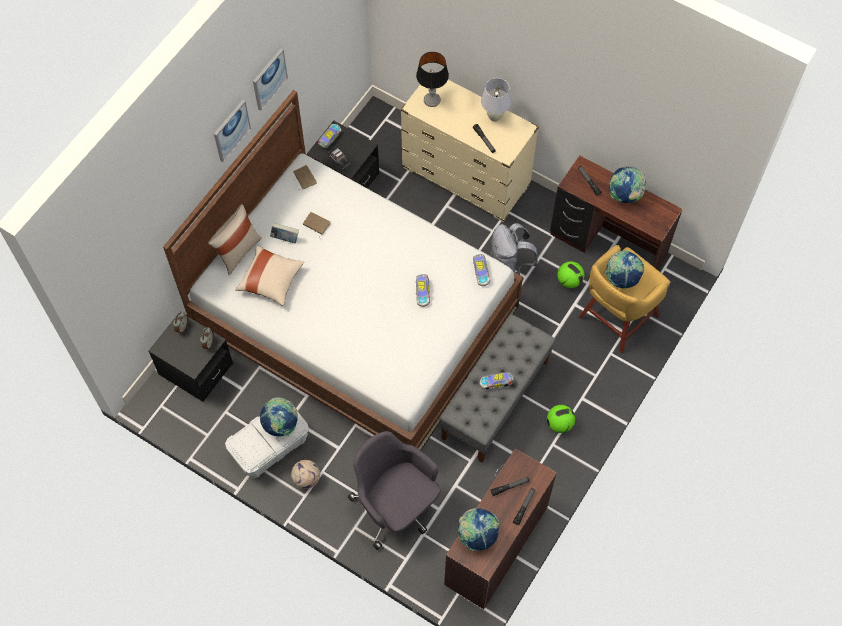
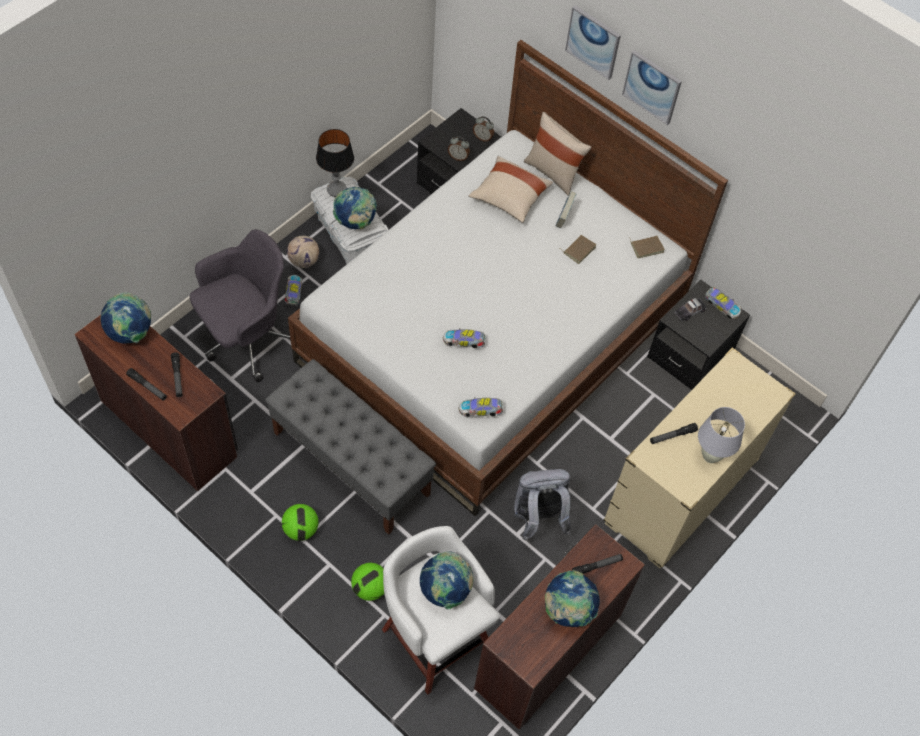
camera: 95 degrees right, 5 degrees down
(269, 79) = (721, 123): picture -> picture (593, 41)
(432, 100) = (744, 385): table lamp -> table lamp (336, 189)
(496, 383) = (340, 424): toy car -> toy car (294, 294)
(569, 281) = (502, 588): football -> football (370, 588)
(616, 318) = (435, 635): yellow stool -> white stool

